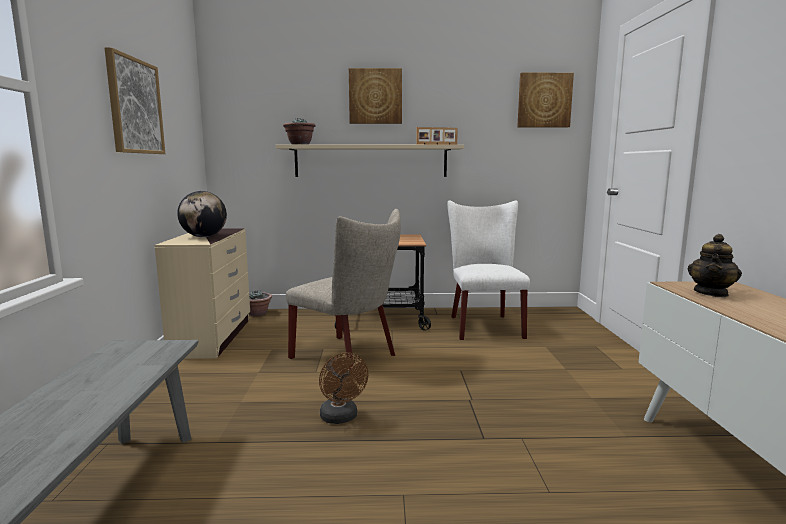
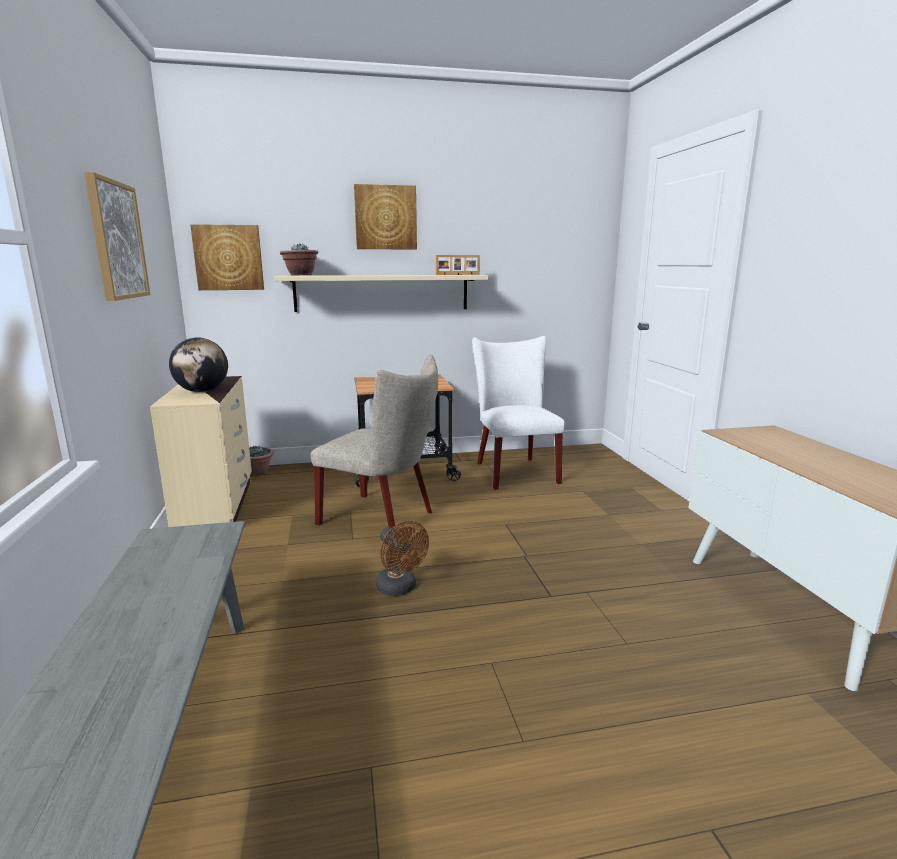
camera: 10 degrees left, 5 degrees up
(544, 100) = (569, 224): picture -> picture (228, 257)
(711, 293) = (761, 441): teapot -> none

